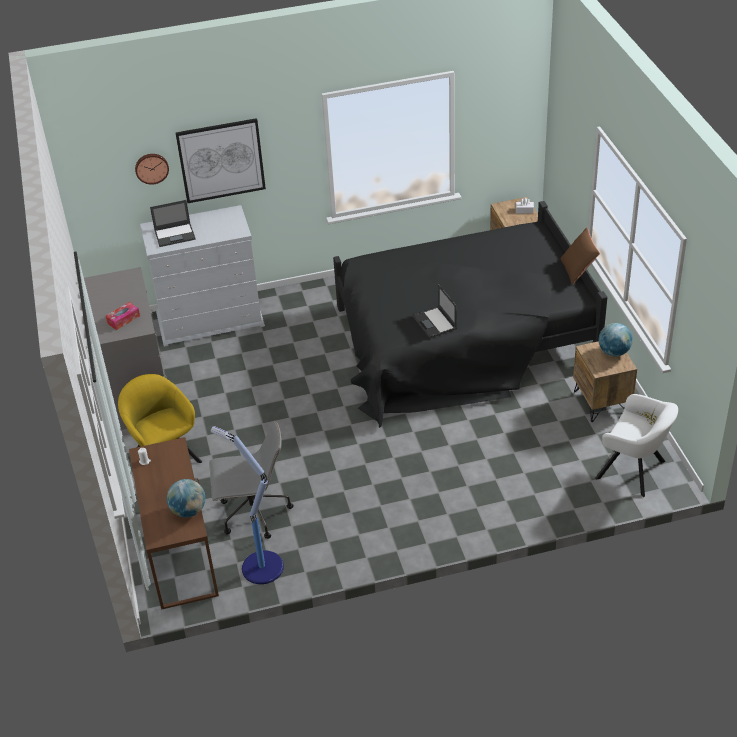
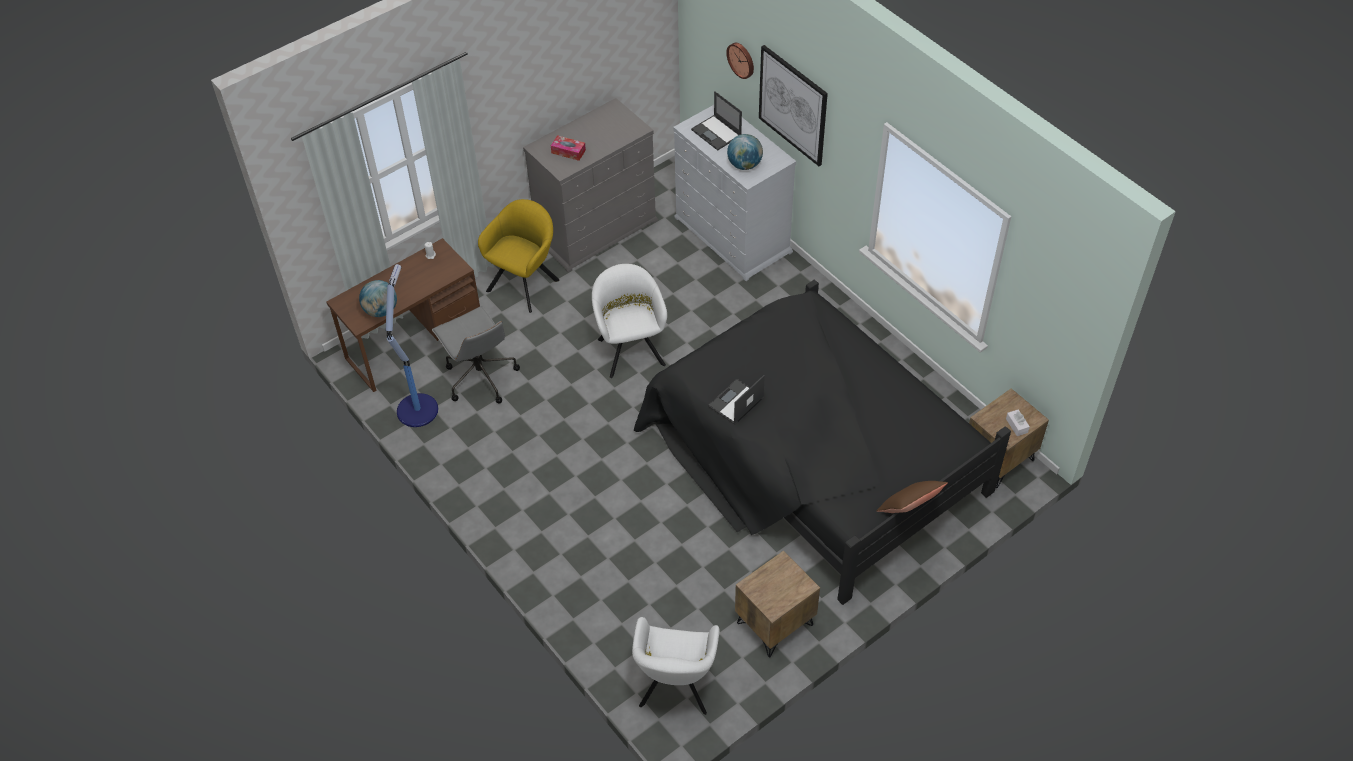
camera: 65 degrees right, 10 degrees up
(288, 410) = (630, 348): none -> white armchair
(614, 352) = (790, 591): globe -> globe (744, 165)

